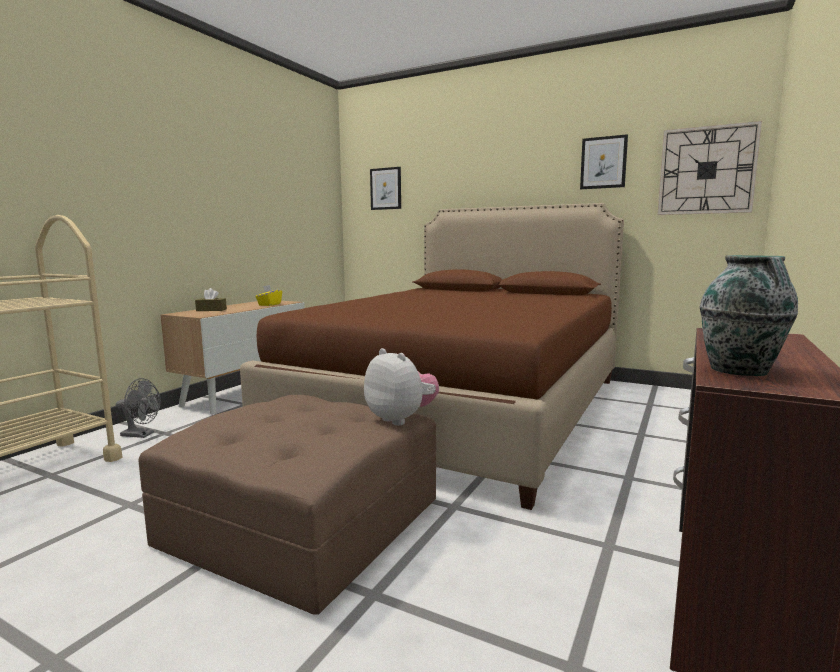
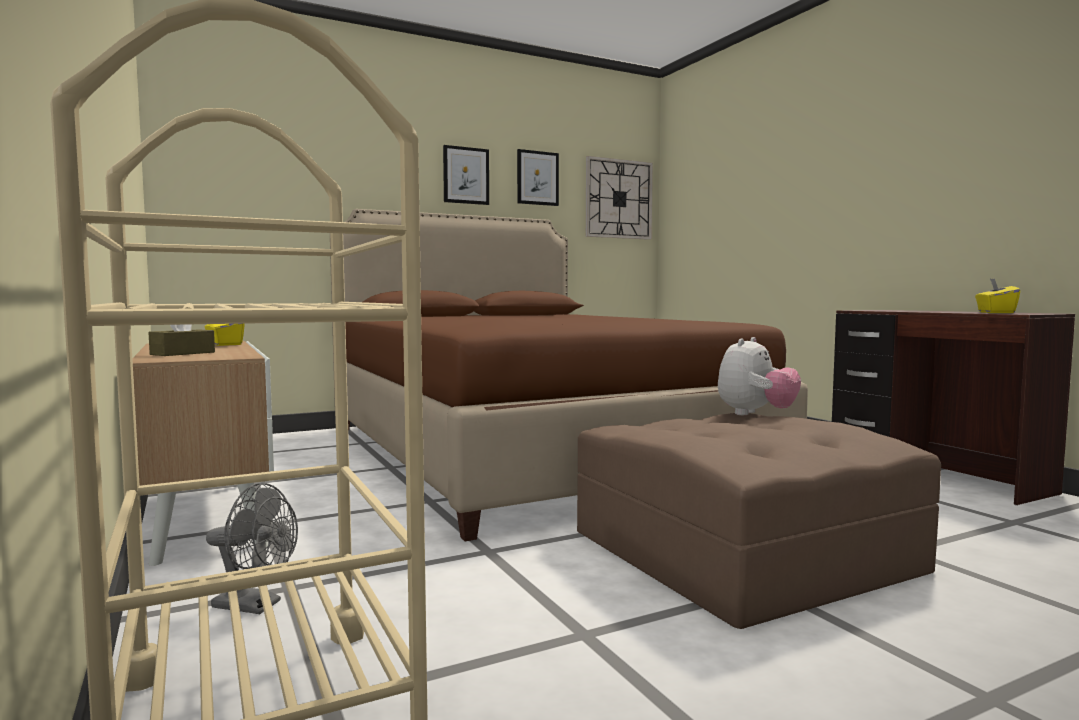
camera: 55 degrees left, 5 degrees down
(142, 435) = (255, 605): grey fan -> grey fan turned 60 degrees clockwise
(386, 188) = (244, 168): picture -> picture (466, 175)
(401, 419) = (755, 414): plush toy -> plush toy turned 135 degrees clockwise
(740, 371) = (995, 312): vase -> yellow tissue box

